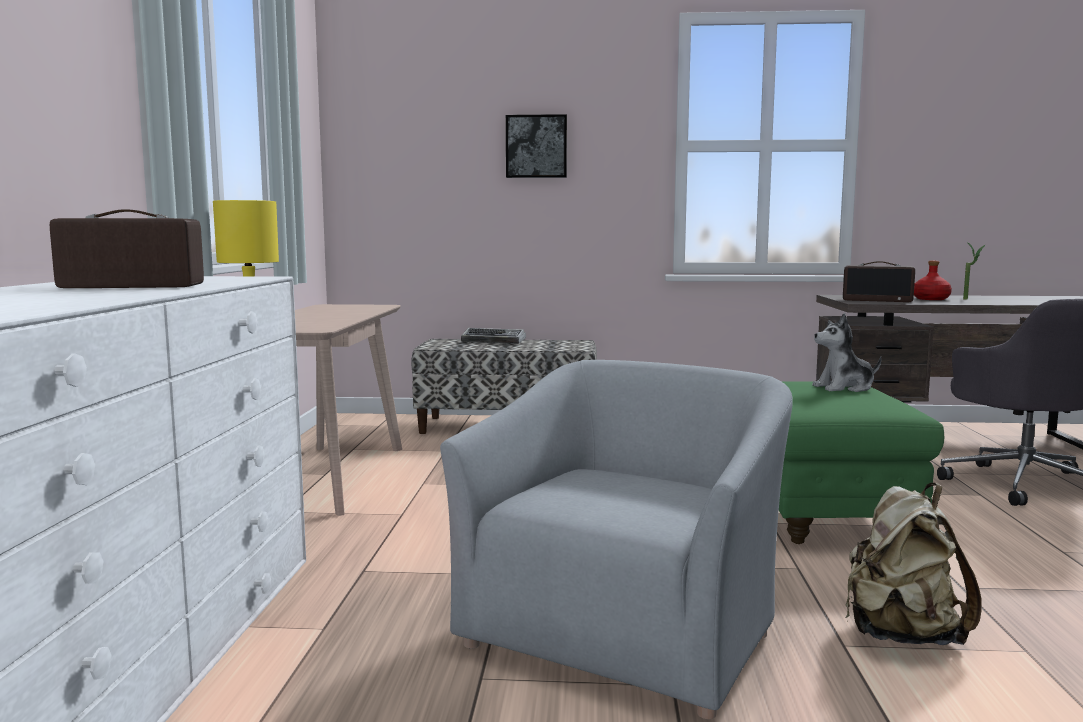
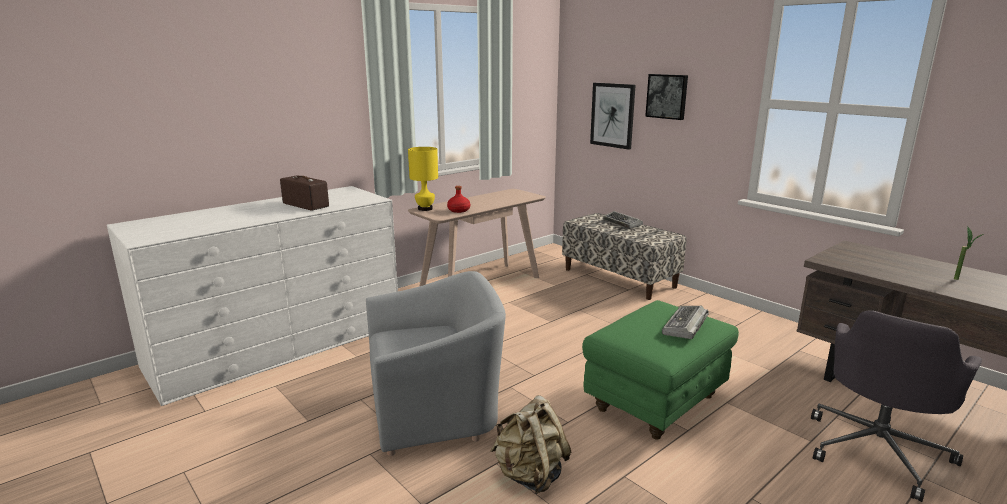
camera: 45 degrees right, 10 degrees up
(441, 182) = (612, 115): none -> picture
(844, 388) = (685, 326): plush toy -> keyboard
(877, 300) = (855, 261): radio -> none
(930, 299) = (917, 270): red bottle -> red bottle (458, 210)

